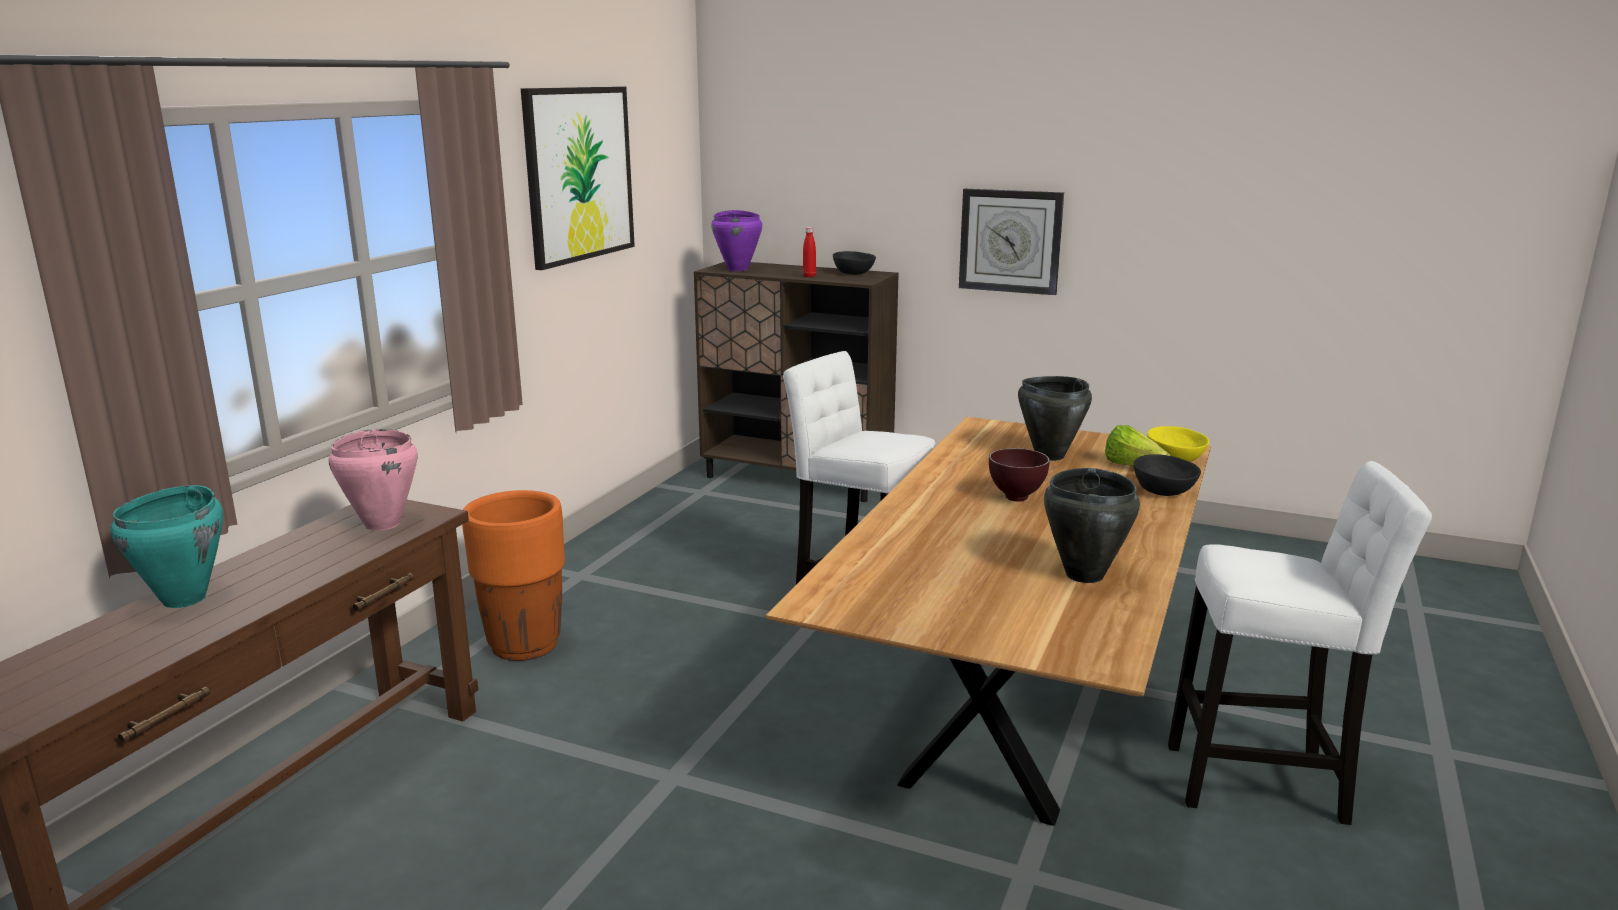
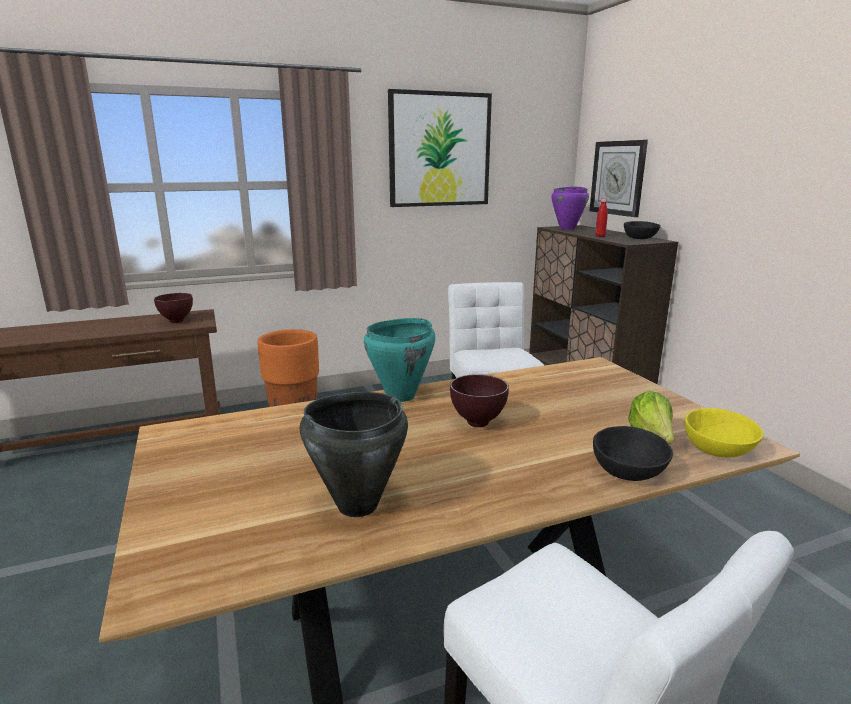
camera: 45 degrees right, 0 degrees up
(185, 599) = (53, 328): turquoise cooking pot -> turquoise cooking pot (401, 396)
(382, 524) = (176, 321): pink cooking pot -> brown bowl
(1010, 241) = (770, 219): wall clock -> wall clock (618, 178)
(1049, 456) = (593, 403): black cooking pot -> none

